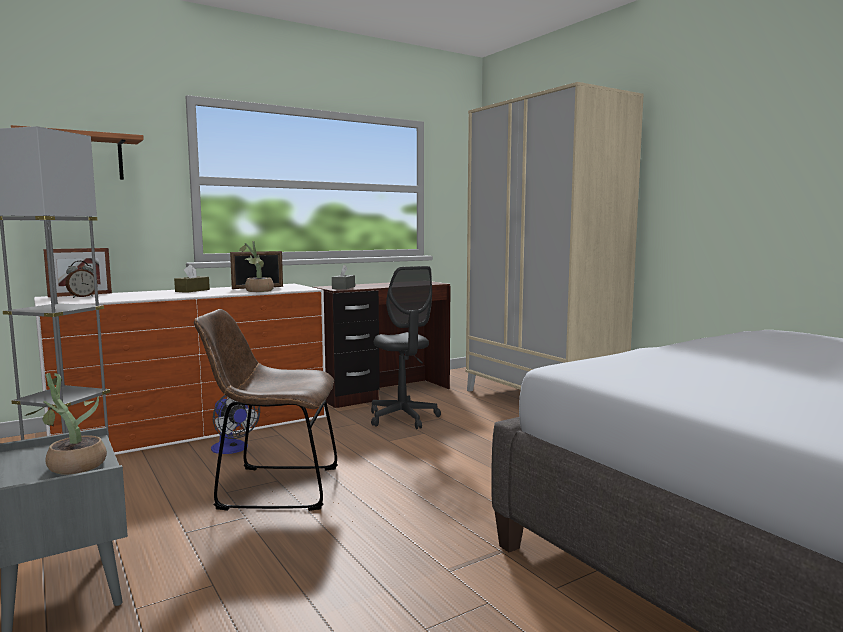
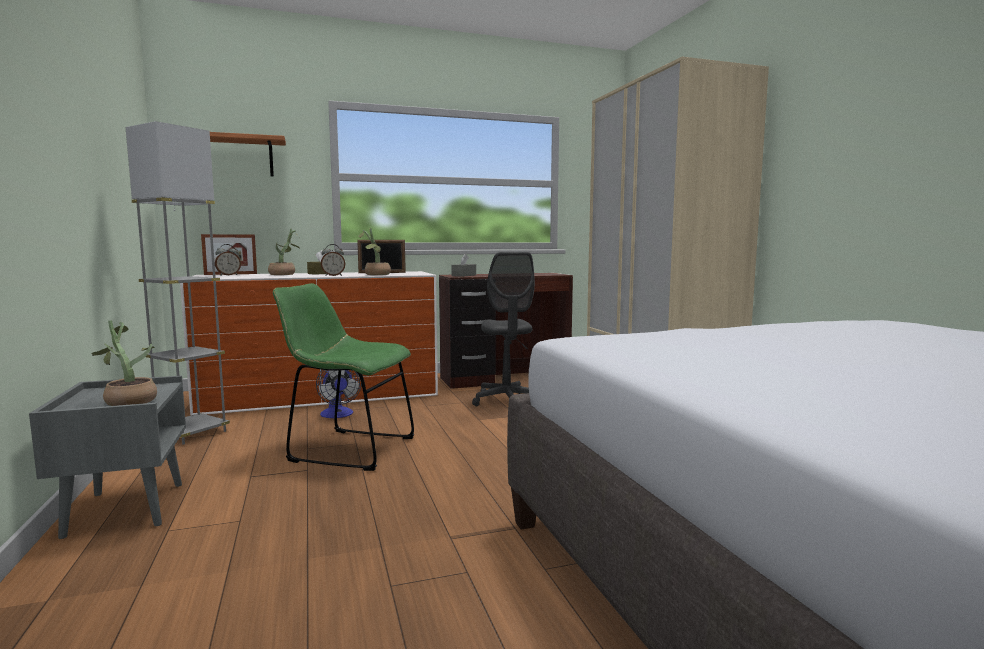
camera: 15 degrees right, 0 degrees up
(150, 293) = (285, 274): none -> potted plant
(214, 294) = (333, 275): none -> alarm clock
(272, 488) = (347, 449): brown chair -> green chair

